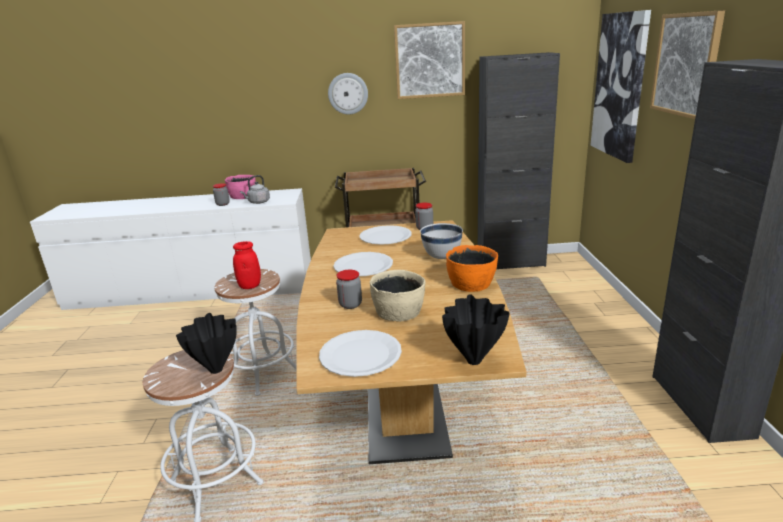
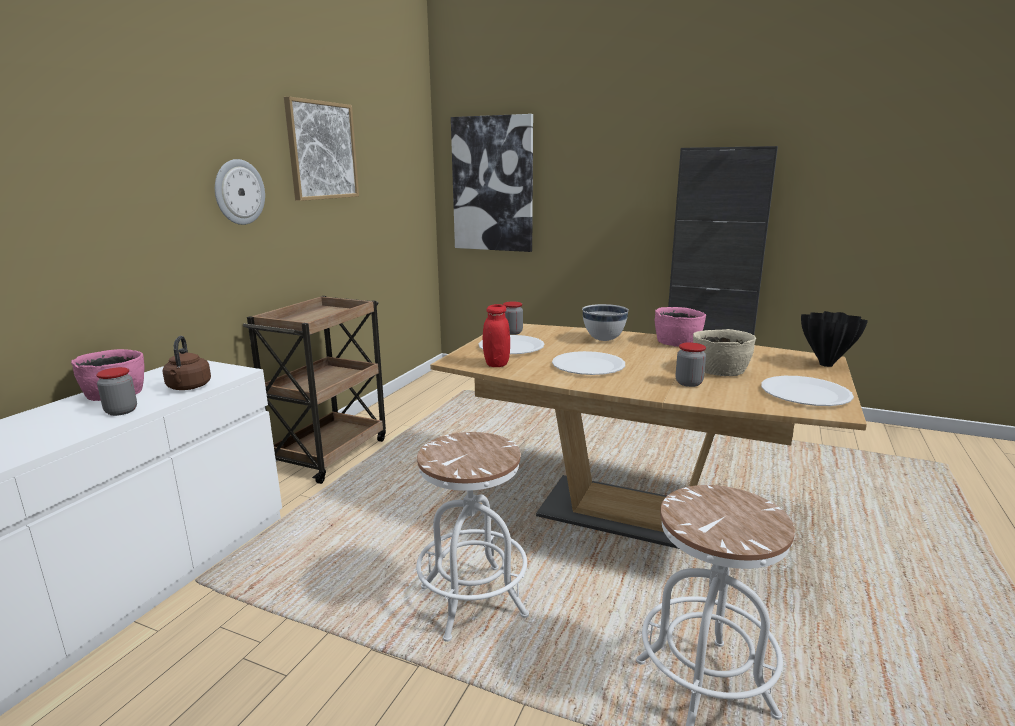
camera: 65 degrees left, 5 degrees down
(216, 370) = (737, 497): black vase -> none
(250, 286) = (490, 452): red jar -> red jar (496, 364)
(258, 202) = (188, 387): grey kettle -> brown kettle
(472, 283) = (677, 342): orange bowl -> pink bowl
(511, 263) = (418, 390): black cabinet -> none
(686, 64) = (596, 158): picture -> none

